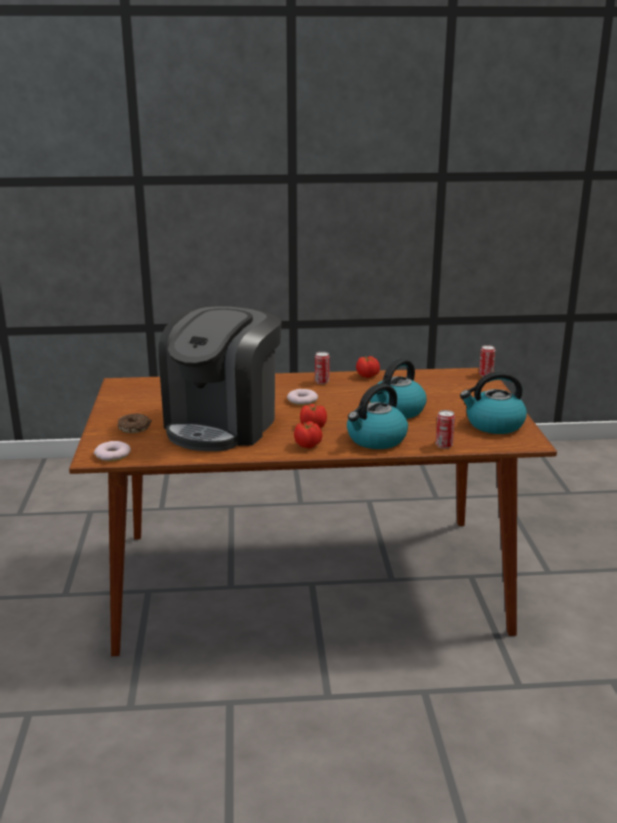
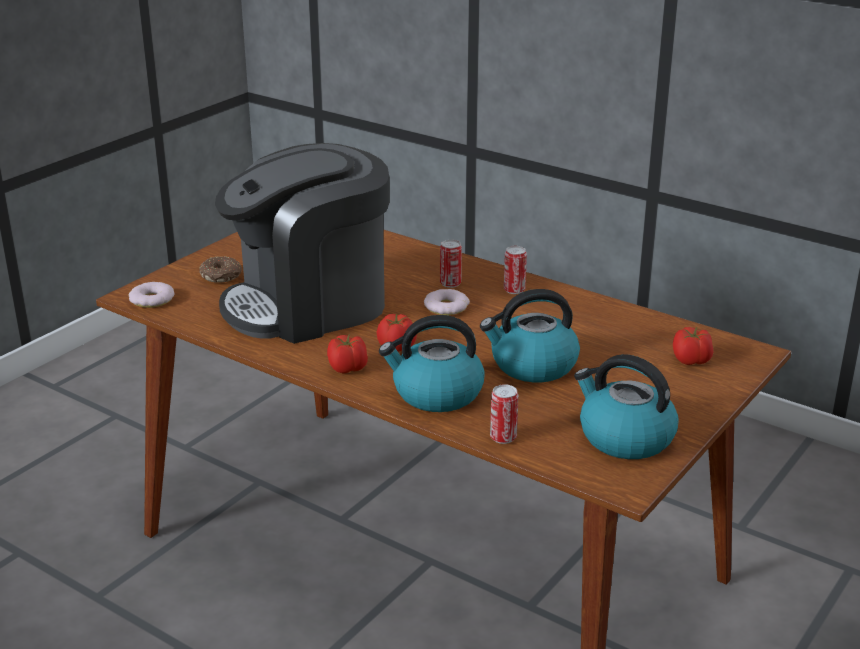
camera: 40 degrees right, 5 degrees up
(367, 376) = (586, 302): tomato -> tomato (691, 361)
(485, 374) = (758, 359): can -> can (450, 283)

